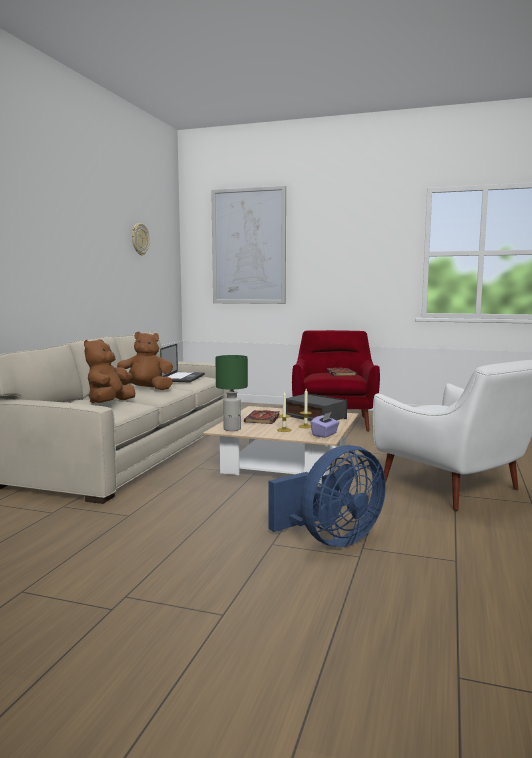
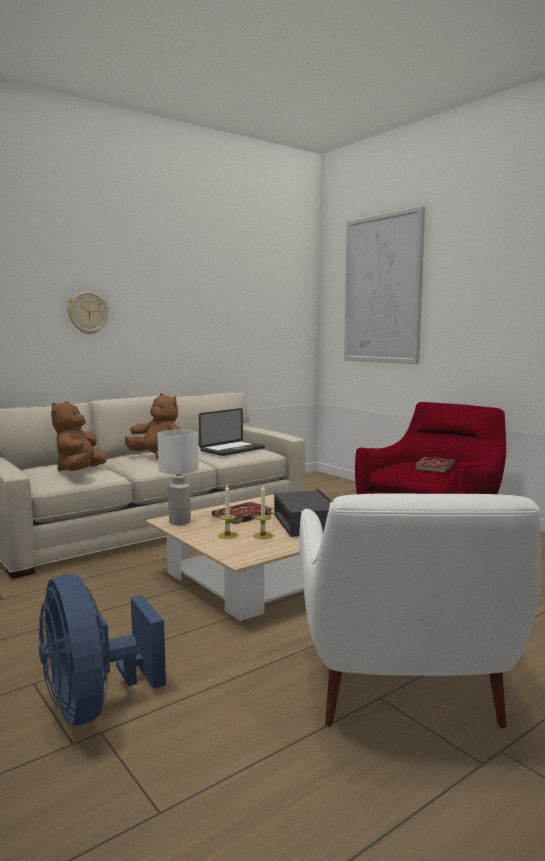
camera: 35 degrees right, 0 degrees up
(109, 404) = (80, 471): brown plush toy -> brown plush toy turned 45 degrees counterclockwise
(139, 239) = (240, 287): wall clock -> wall clock (87, 313)
(232, 429) = (180, 522): green table lamp -> white table lamp
(325, 434) = (254, 553): purple tissue box -> none
(331, 540) = (93, 704): blue fan -> blue fan turned 60 degrees clockwise

